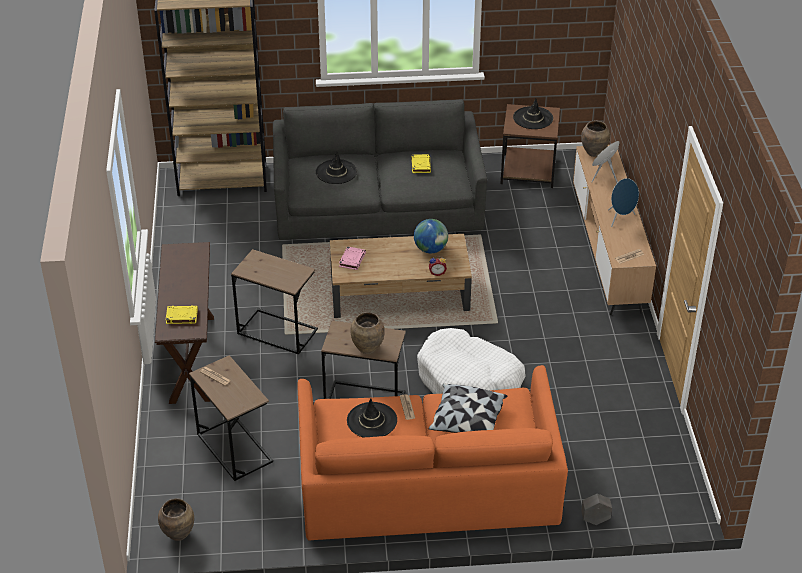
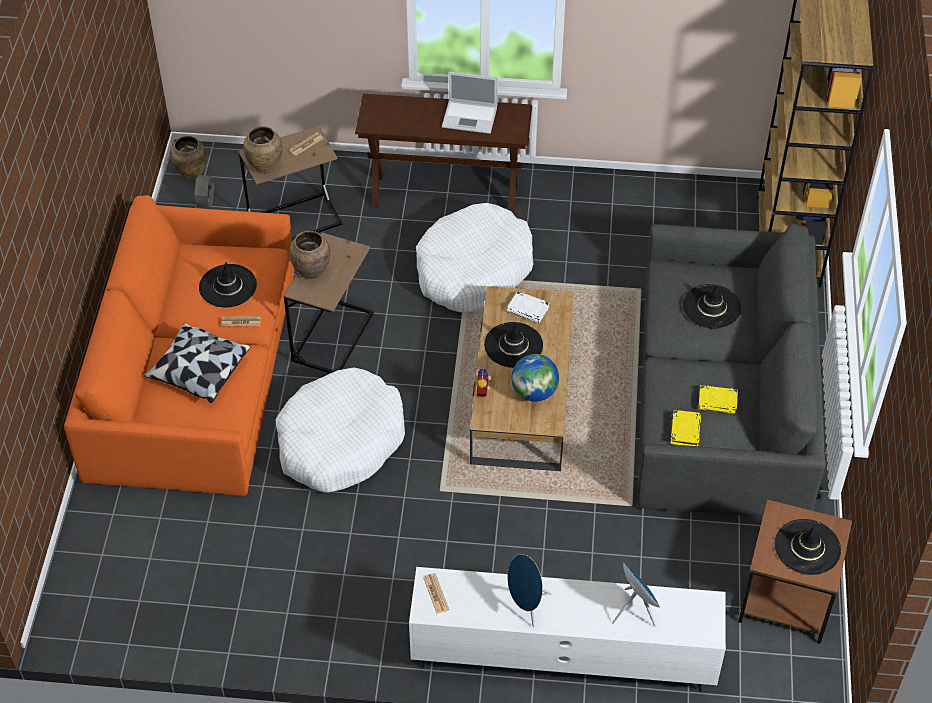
camera: 100 degrees right, 10 degrees up
(181, 274) = (470, 117): none -> laptop
(181, 316) = (396, 114): yellow book -> yellow book (685, 430)
(277, 331) = (473, 270): brown side table -> white dog bed
(352, 260) = (528, 309): pink book -> white book
(389, 263) = (513, 345): none -> black hat
(594, 153) = (703, 612): brown vase -> brown vase (265, 167)
(595, 520) = (77, 520): grey planter -> grey planter (206, 203)
(607, 254) = (563, 657): brown tv stand -> white tv stand

